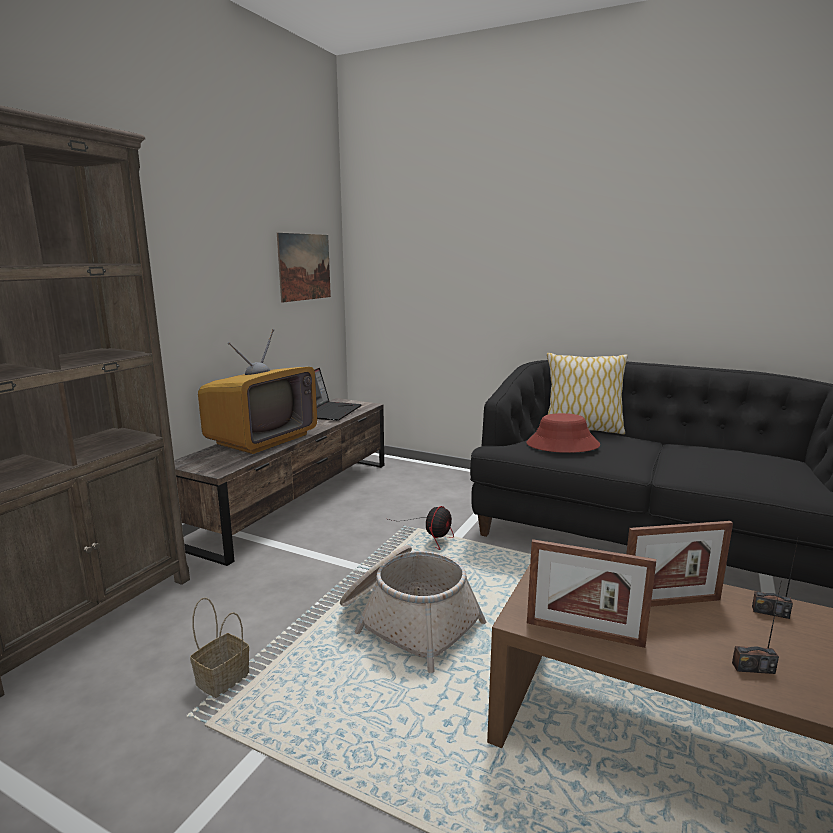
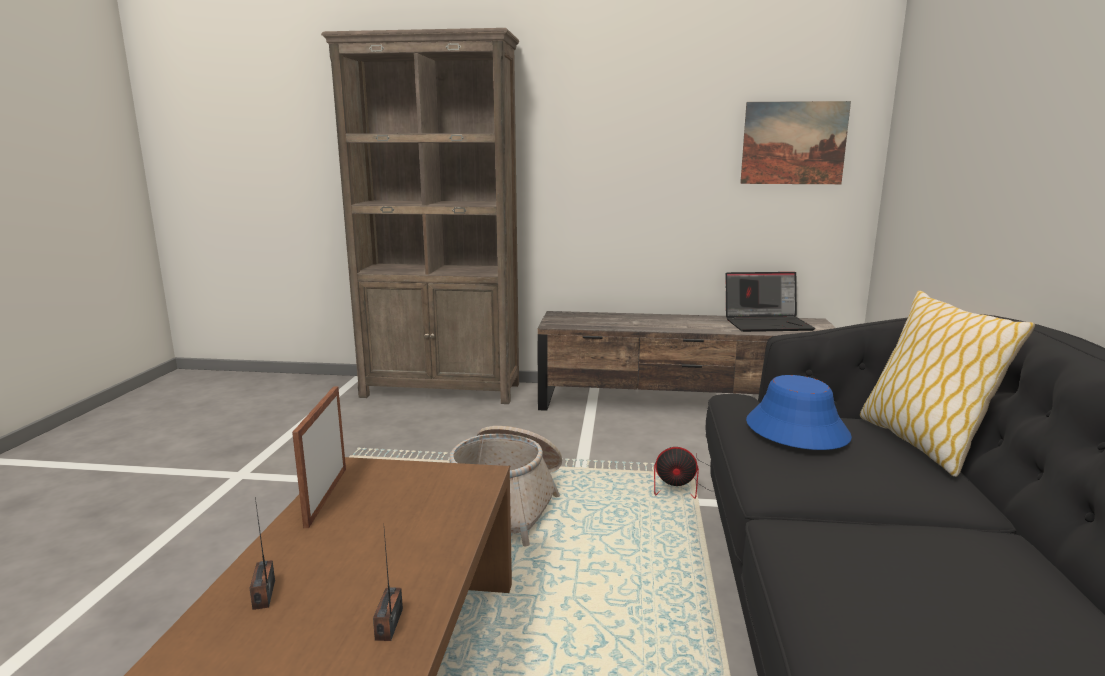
camera: 70 degrees right, 0 degrees up
(222, 680) = (396, 449): basket -> none
(262, 439) = (643, 320): television -> none
(562, 445) = (796, 429): red hat -> blue hat
(670, 603) = (394, 545): picture frame -> none

